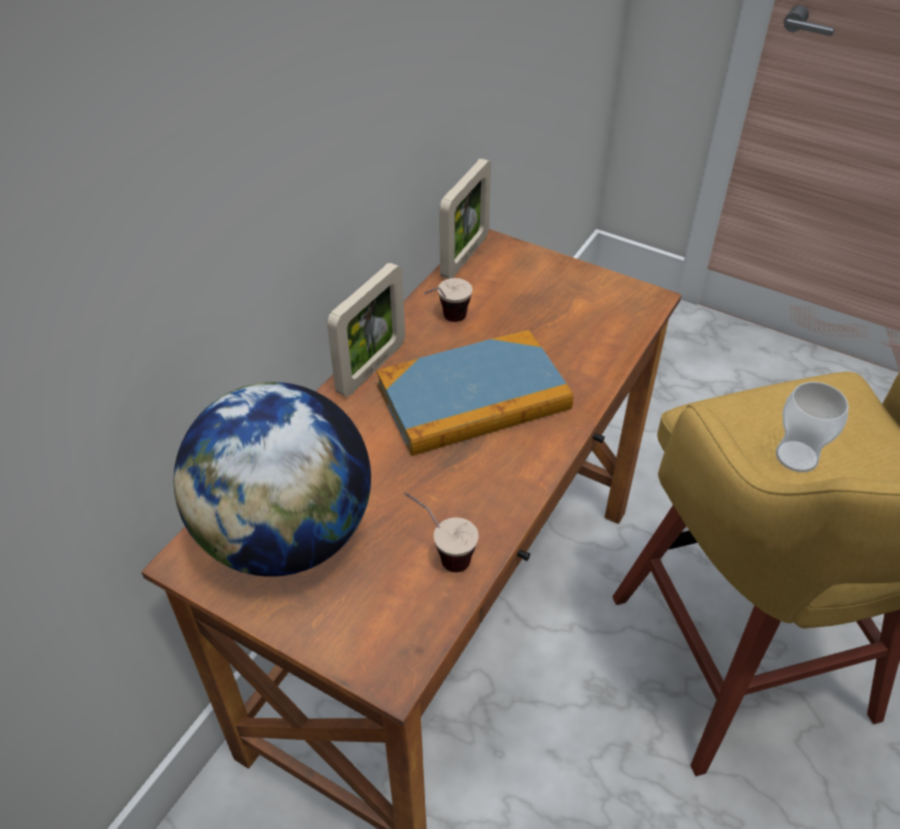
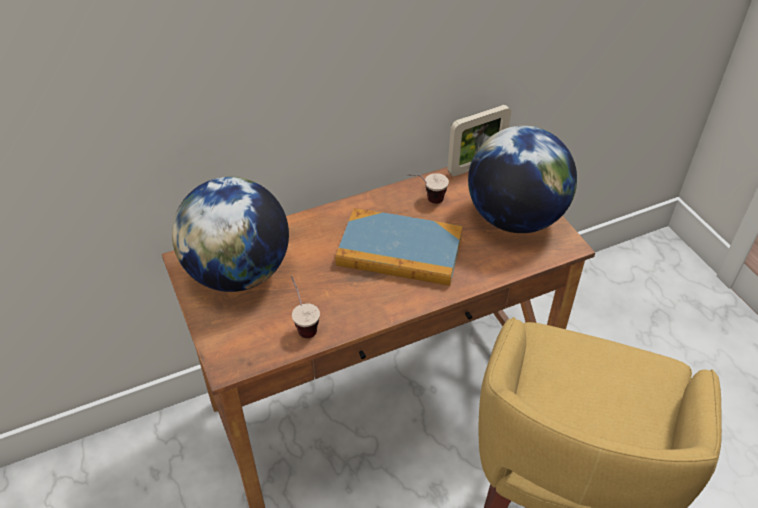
camera: 35 degrees right, 0 degrees up
(371, 368) = (360, 207): picture frame -> none
(565, 296) = (515, 218): none -> globe
(796, 456) = (574, 389): cup -> none

